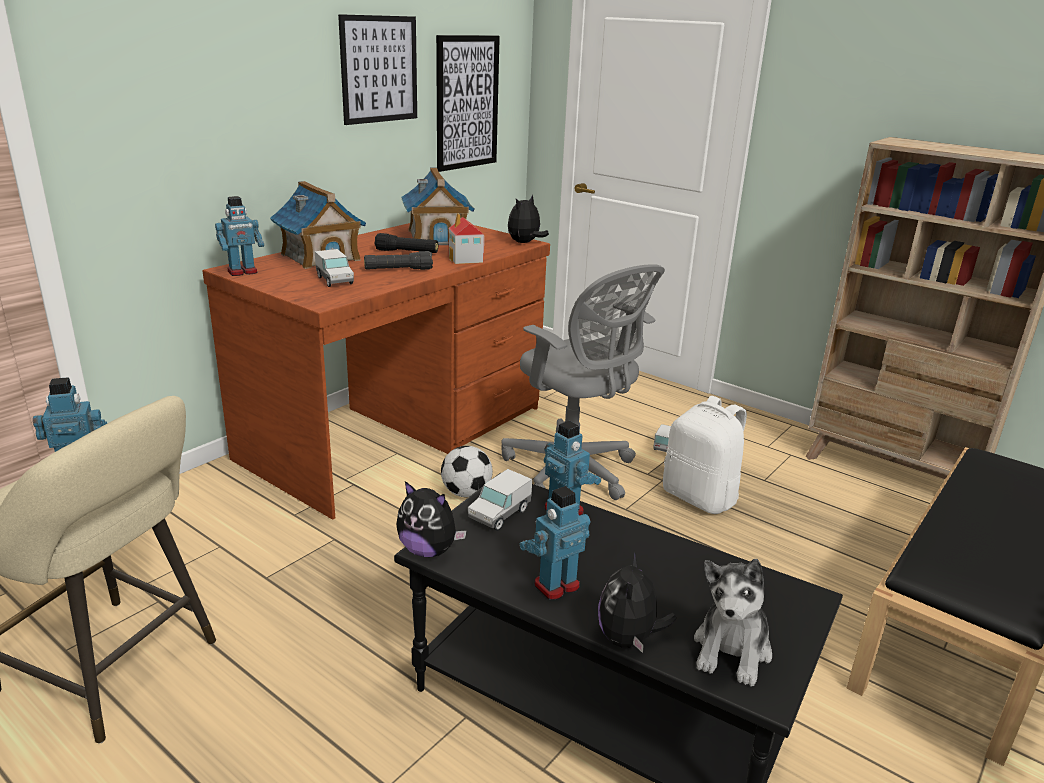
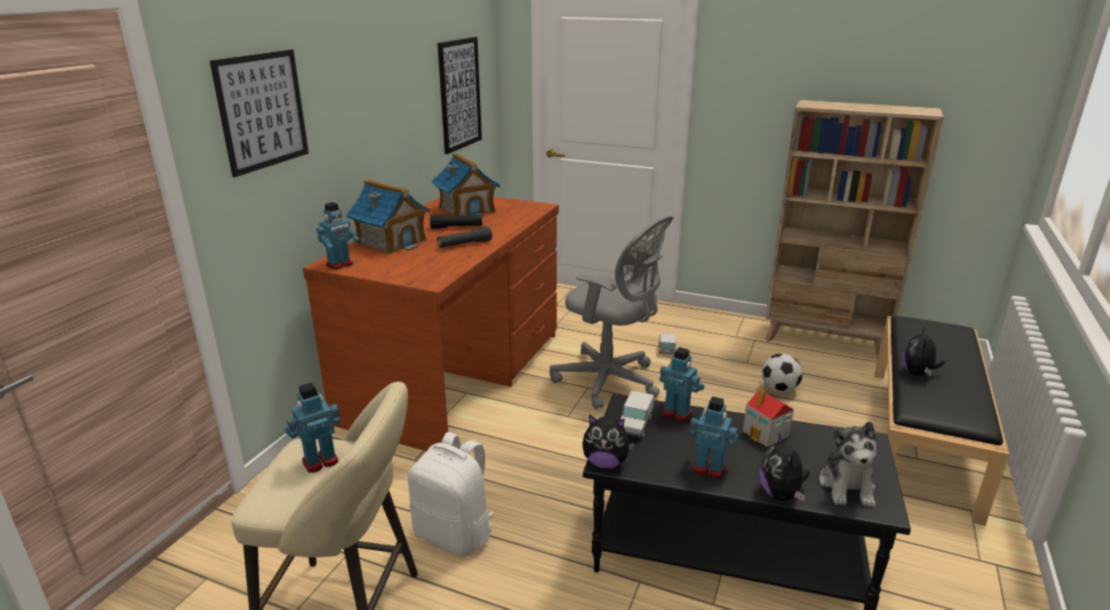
camera: 15 degrees left, 0 degrees up
(335, 280) = (423, 261): toy truck -> none
(379, 69) = (403, 77): picture -> picture (262, 111)
(466, 259) = (508, 227): toy house -> toy house (766, 434)
(466, 493) = (540, 414): football -> football (779, 389)
(525, 243) = (540, 206): plush toy -> plush toy (917, 373)
(555, 585) = (709, 468): toy robot -> toy robot turned 75 degrees clockwise
(700, 497) = (711, 384): white backpack -> white backpack (455, 535)

